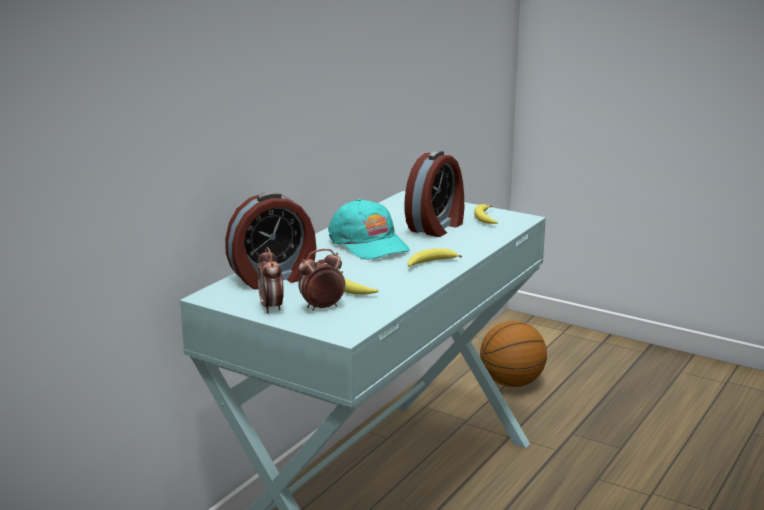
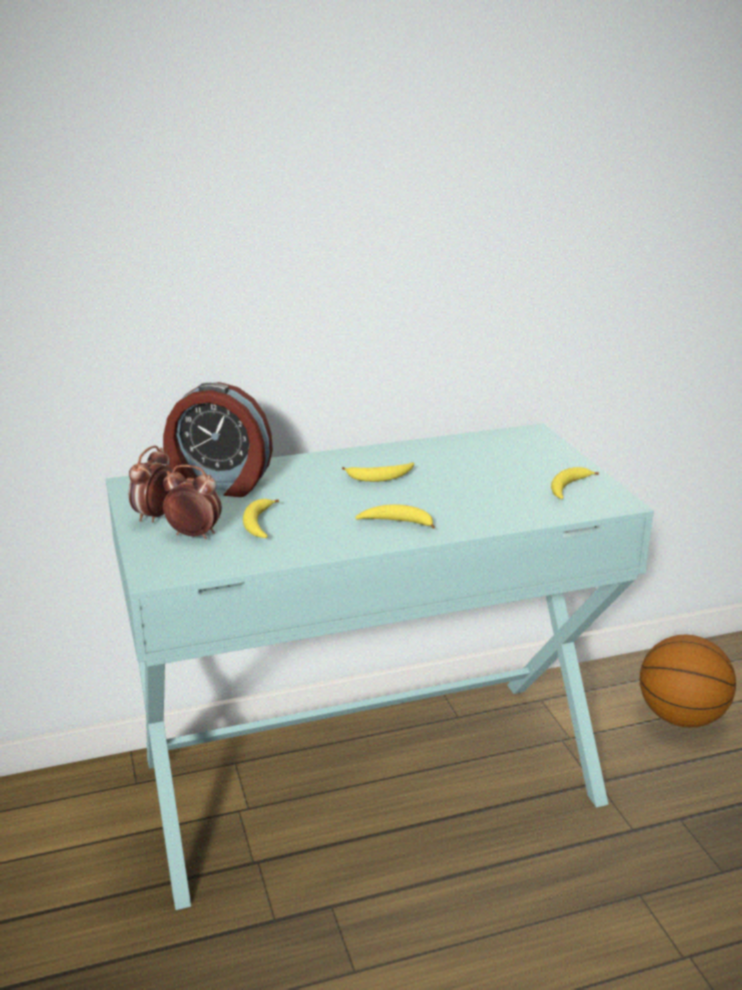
camera: 40 degrees right, 5 degrees up
(369, 244) = (380, 477): turquoise cap -> banana
(437, 227) = (492, 480): alarm clock -> none

